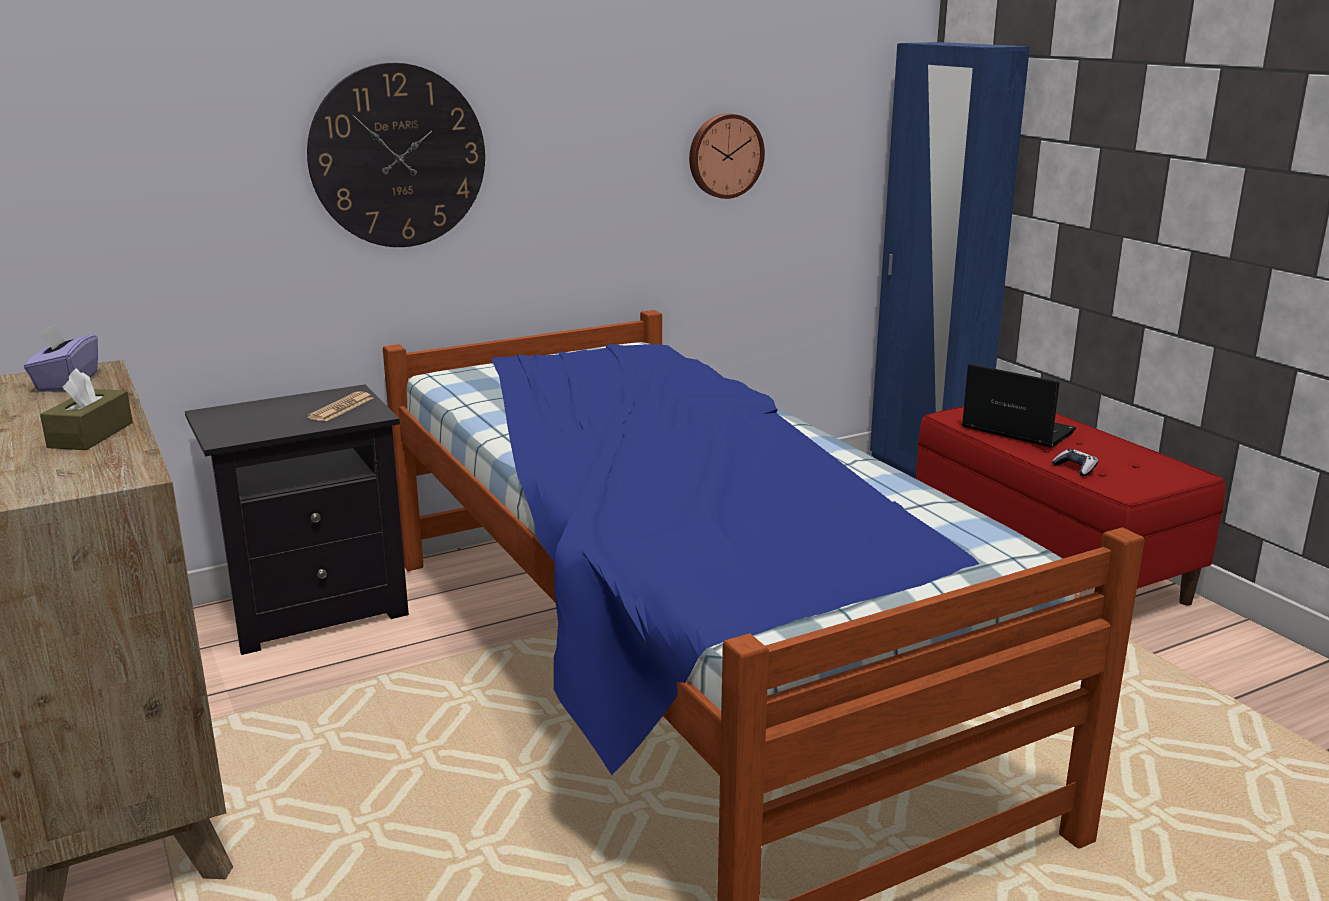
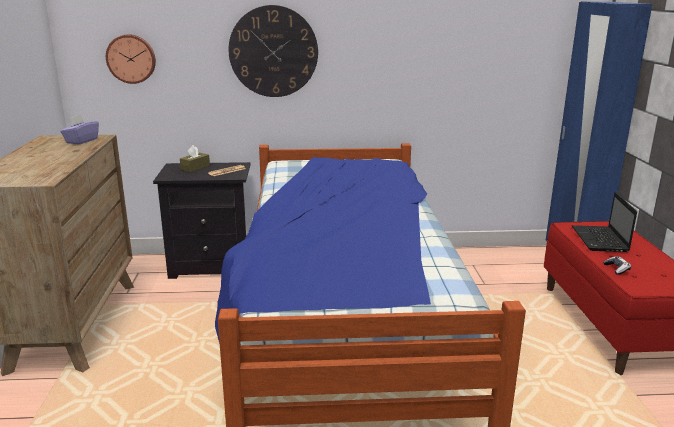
camera: 25 degrees right, 0 degrees up
(91, 435) = (56, 162): brown tissue box -> brown tissue box (195, 167)
(724, 155) = (459, 62): wall clock -> wall clock (131, 59)
(1015, 430) = (600, 240): laptop -> laptop turned 150 degrees counterclockwise

